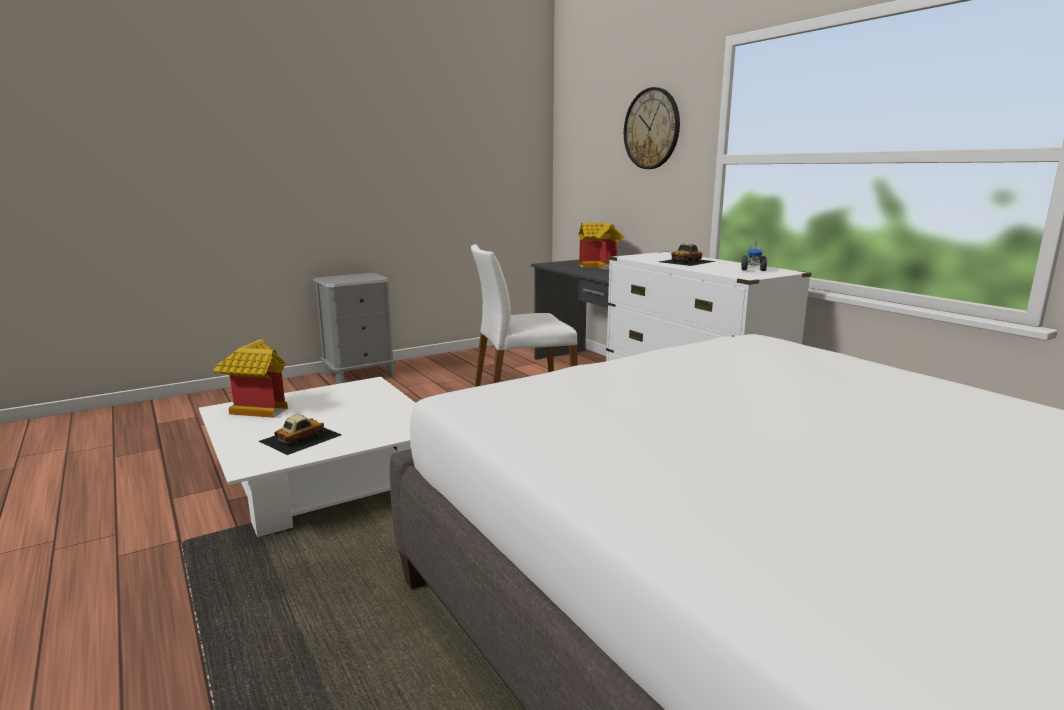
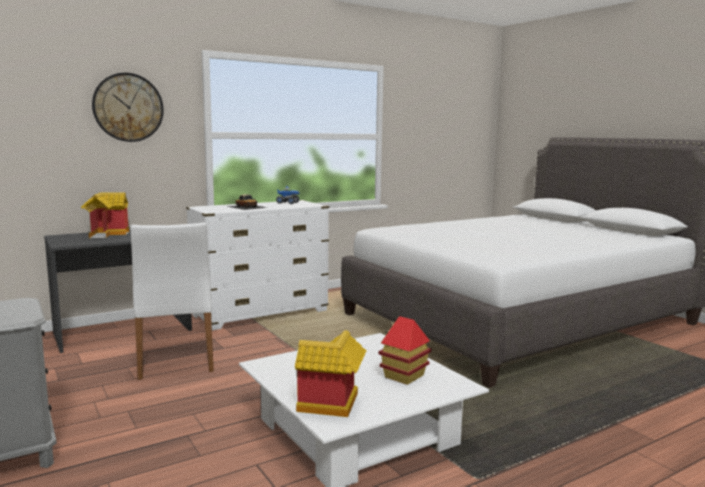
camera: 90 degrees left, 5 degrees down
(300, 438) = (404, 376): toy car -> toy house

